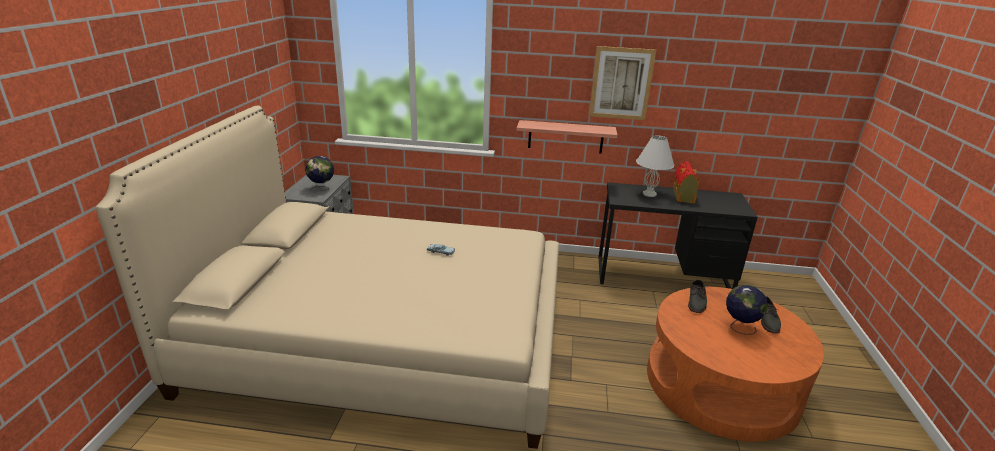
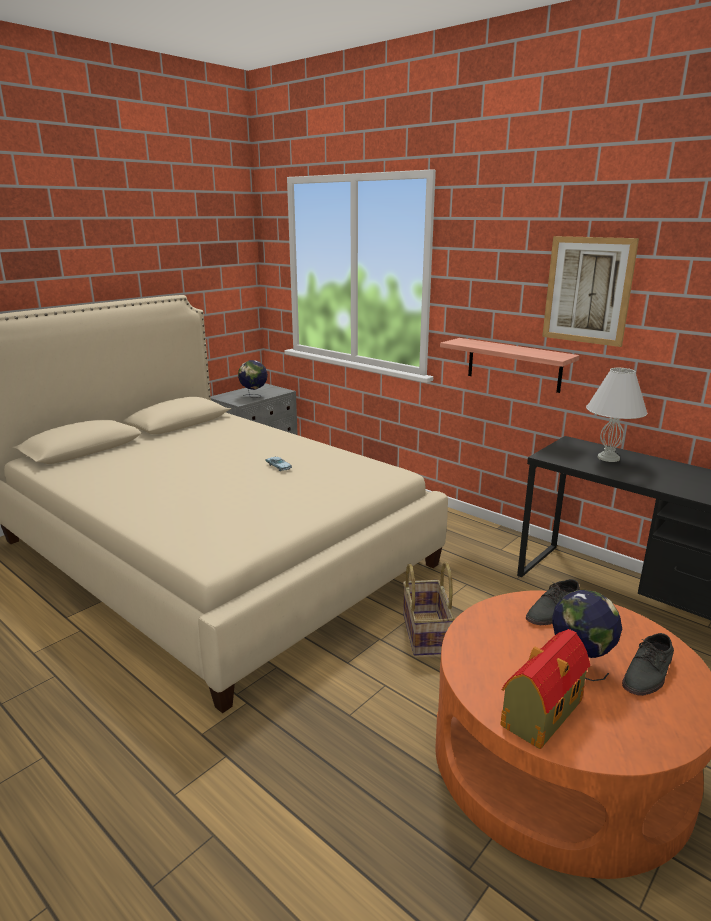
camera: 35 degrees right, 5 degrees down
(593, 341) = (427, 633): none -> basket
(683, 196) = (663, 470): toy house -> toy house (540, 714)

